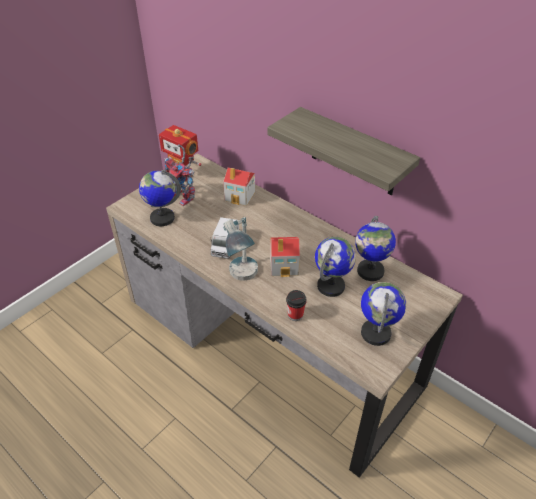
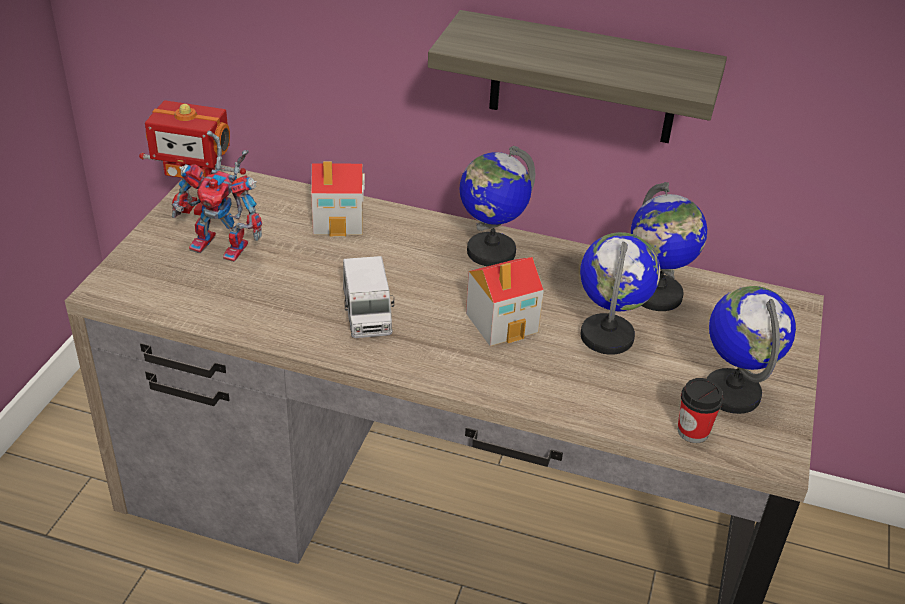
camera: 25 degrees left, 5 degrees down
(162, 218) = (204, 293): globe -> globe (490, 252)
(243, 279) = (441, 365): table lamp -> none
(295, 315) = (577, 401): cup -> cup (693, 431)

